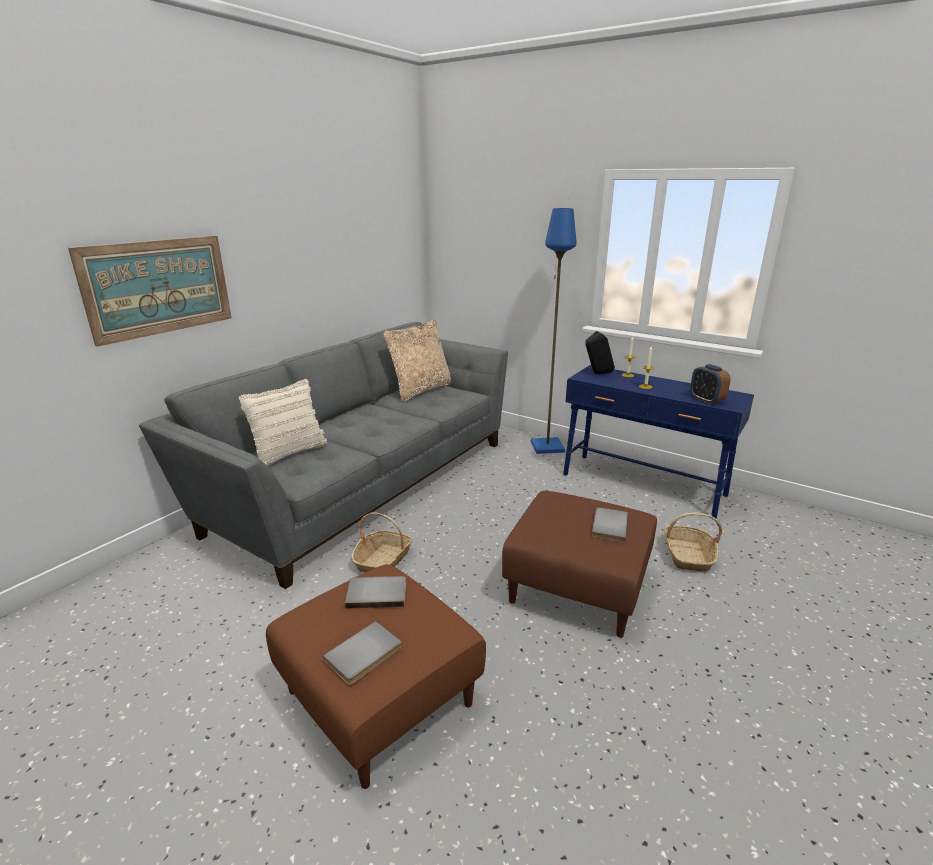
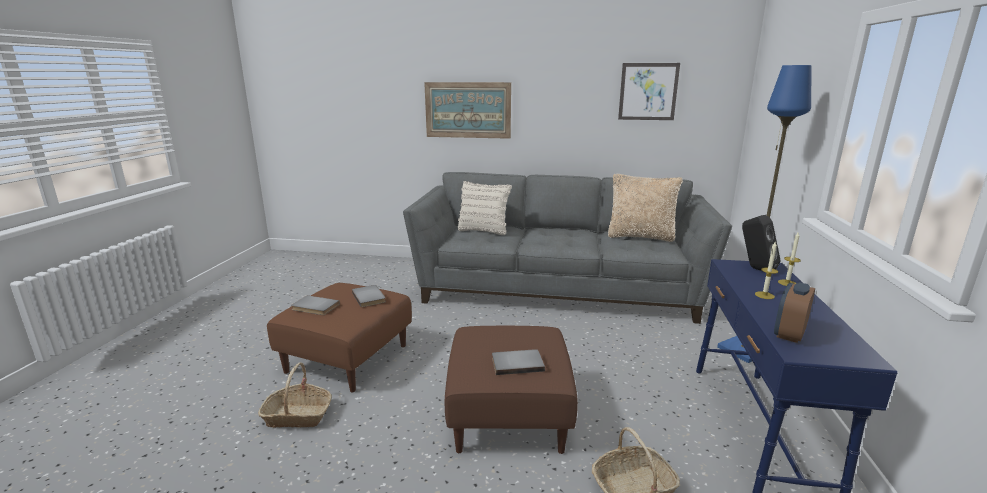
camera: 65 degrees right, 5 degrees down
(358, 234) = (648, 91): none -> picture
(383, 560) = (473, 322): basket -> basket (298, 415)

